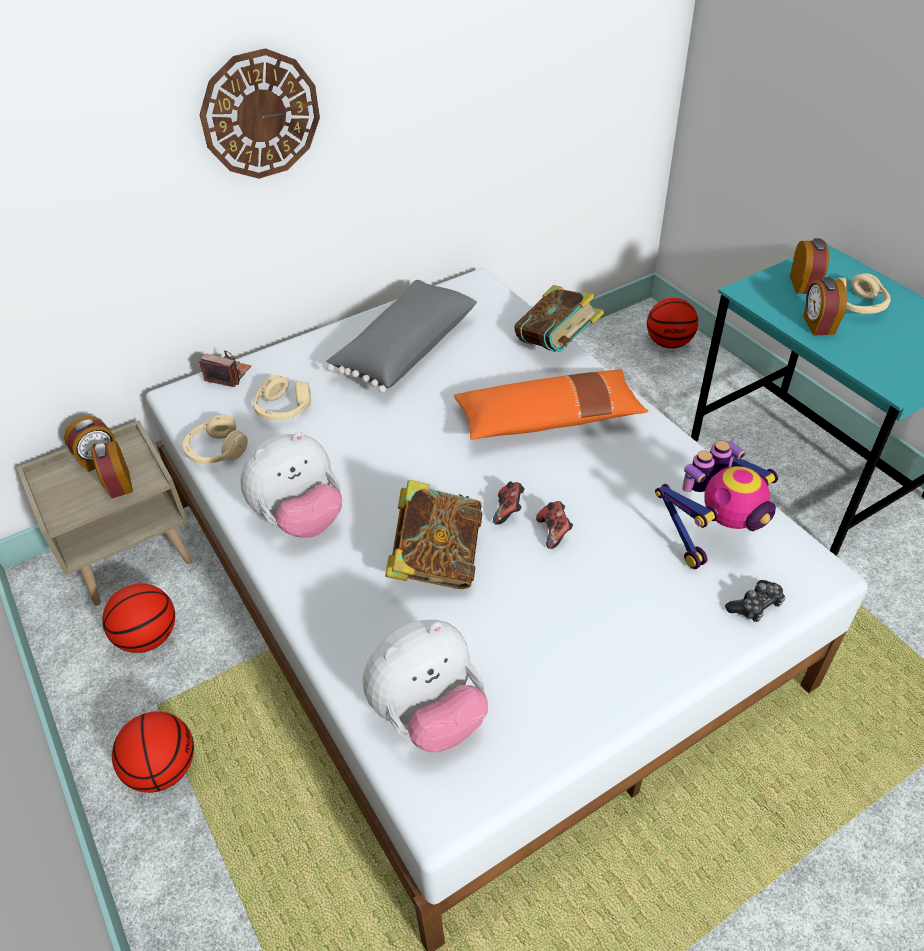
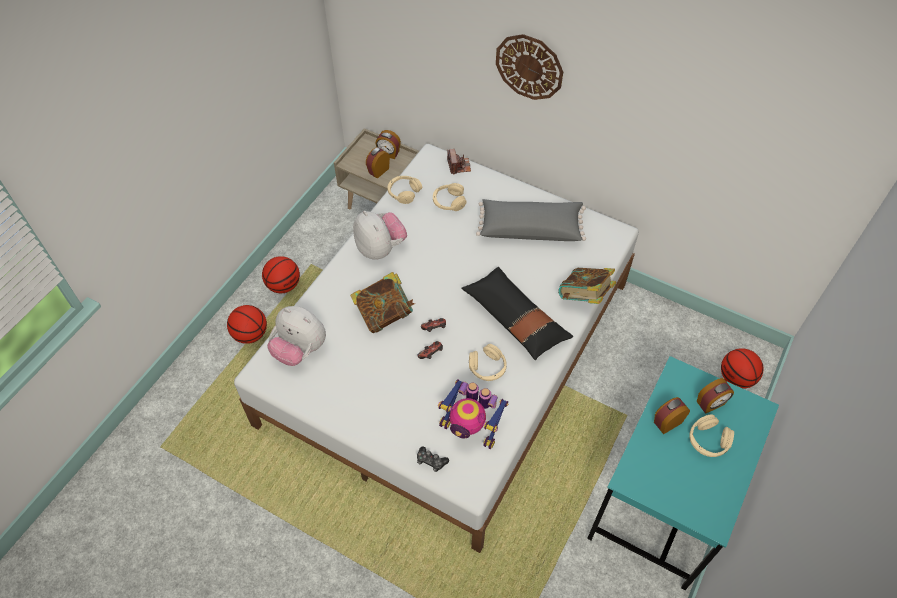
camera: 60 degrees right, 10 degrees up
(149, 637) = (343, 239): basketball -> basketball (250, 334)
(300, 518) = (380, 248): plush toy -> plush toy turned 150 degrees counterclockwise
(548, 419) = (515, 319): orange pillow -> black pillow
(615, 478) = (487, 367): none -> beige headphones

